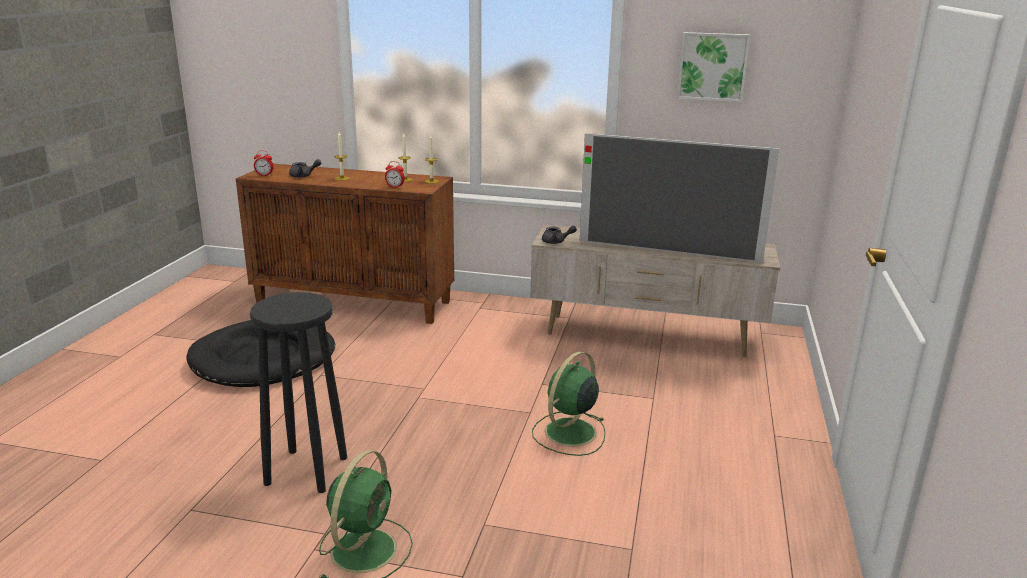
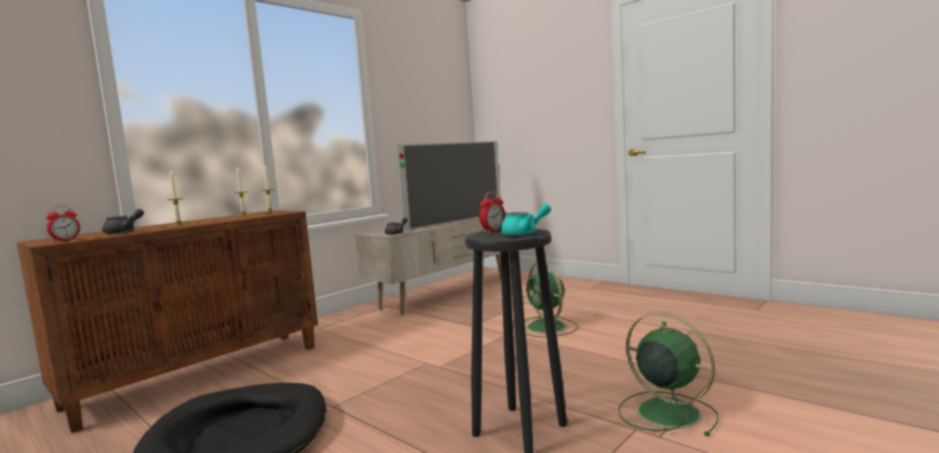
camera: 60 degrees left, 15 degrees down
(283, 313) = (524, 234): none -> turquoise teapot
(395, 187) = (258, 216): alarm clock -> alarm clock (493, 231)
(712, 66) = (418, 107): picture -> none

